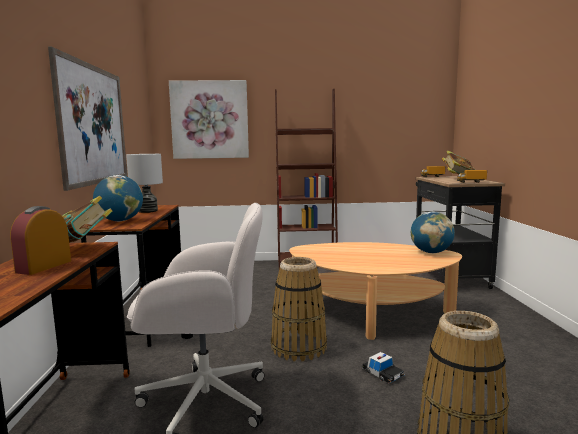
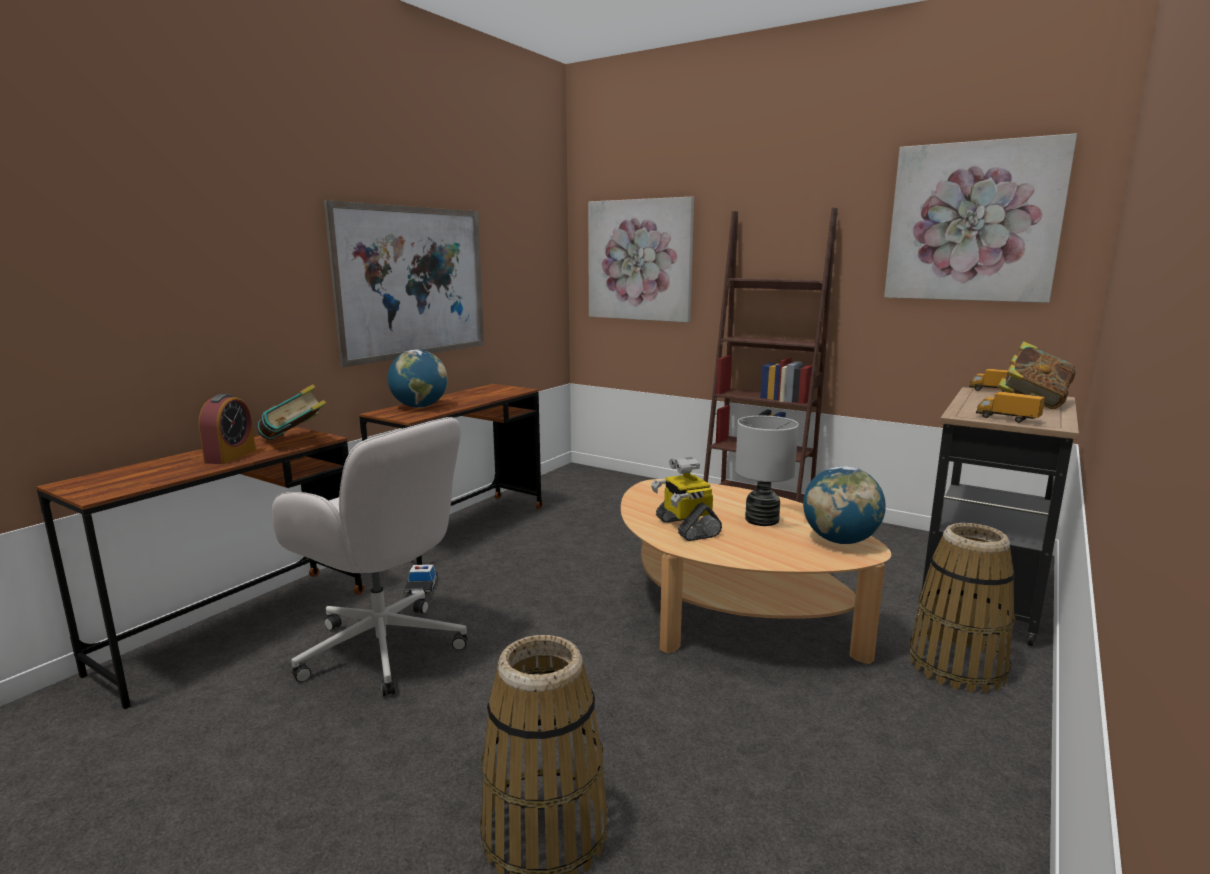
camera: 35 degrees right, 5 degrees up
(44, 266) = (230, 456): alarm clock -> alarm clock turned 135 degrees clockwise
(148, 211) = (480, 395): grey table lamp -> grey table lamp (761, 520)
(299, 347) = (559, 626): basket -> basket (957, 665)
(359, 262) = (685, 527): none -> toy robot
(382, 373) = (602, 702): toy car -> toy car (421, 587)
(399, 98) = (973, 222): none -> picture

